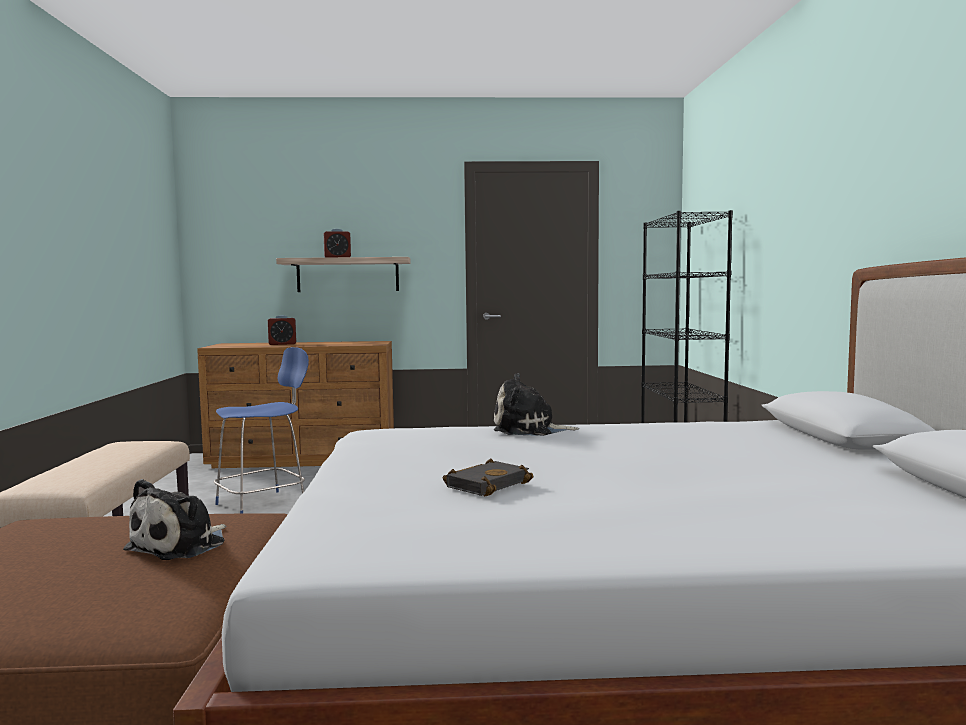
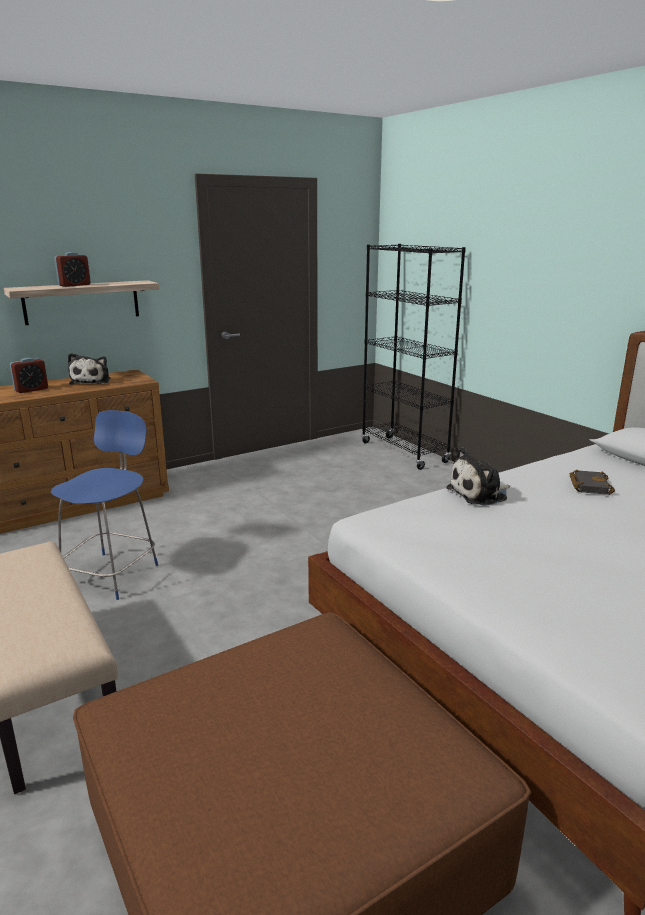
camera: 30 degrees left, 15 degrees up
(181, 545) = (342, 686): plush toy -> plush toy (92, 381)
(487, 484) = (587, 575): black book -> black book (588, 485)

